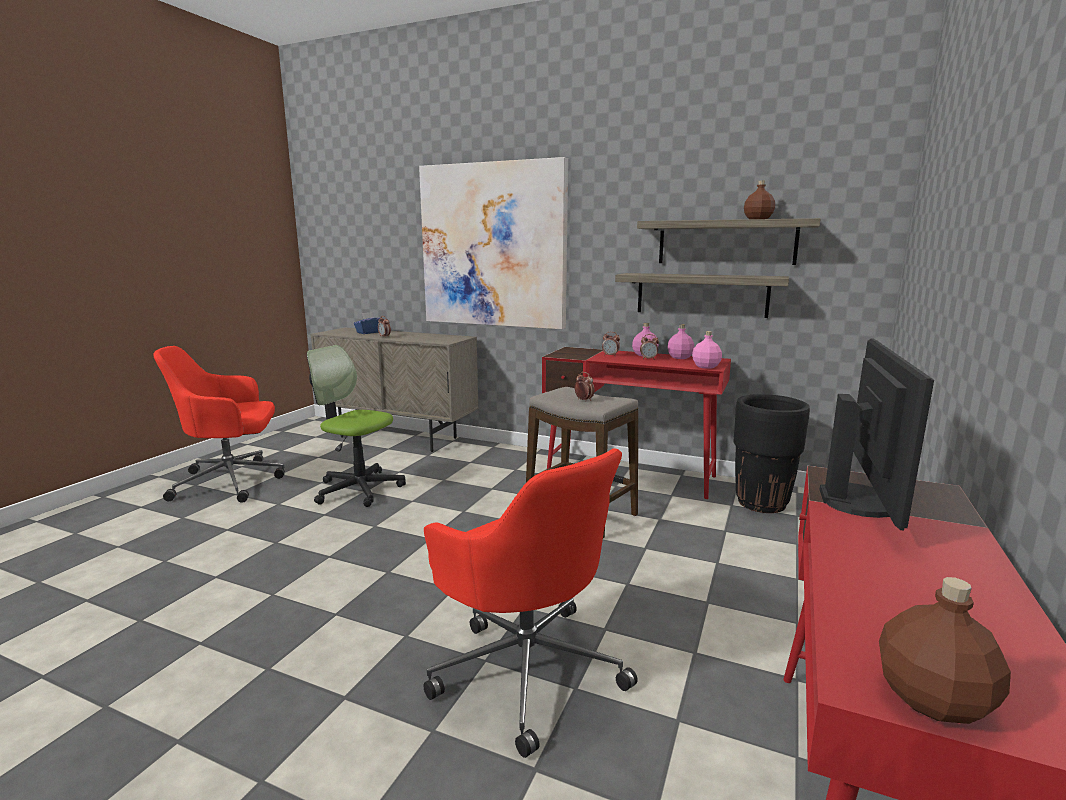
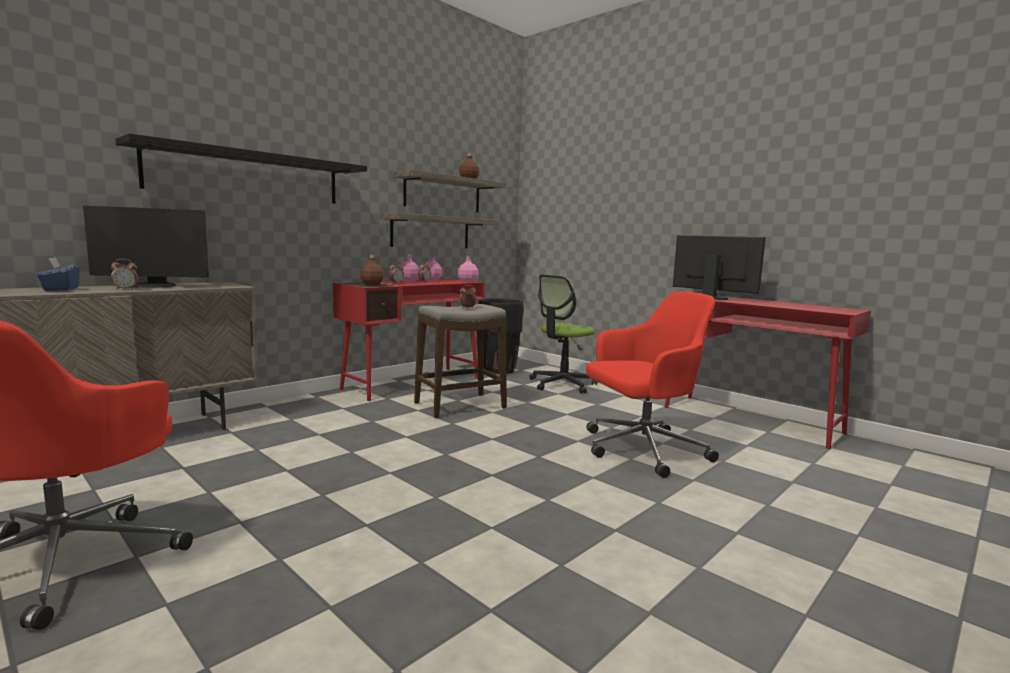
camera: 70 degrees left, 5 degrees down
(359, 489) = (275, 472): office chair -> office chair (562, 384)
(413, 335) = (152, 286): none -> monitor
(494, 246) = (248, 176): picture -> black shelf
(932, 699) = (846, 311): brown bottle -> brown bottle (371, 284)

